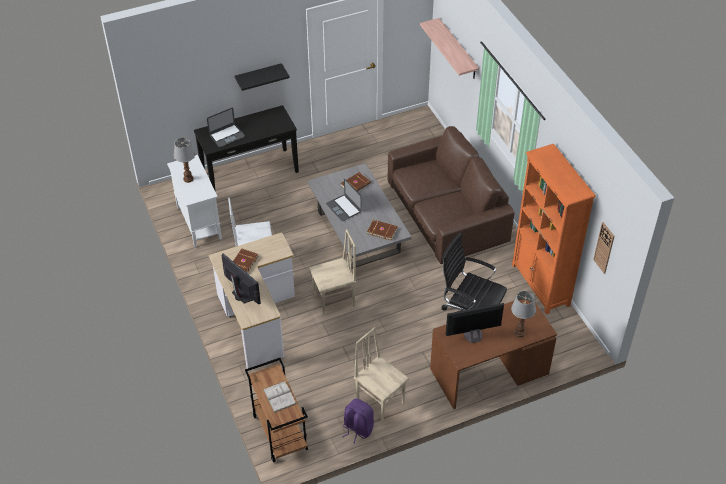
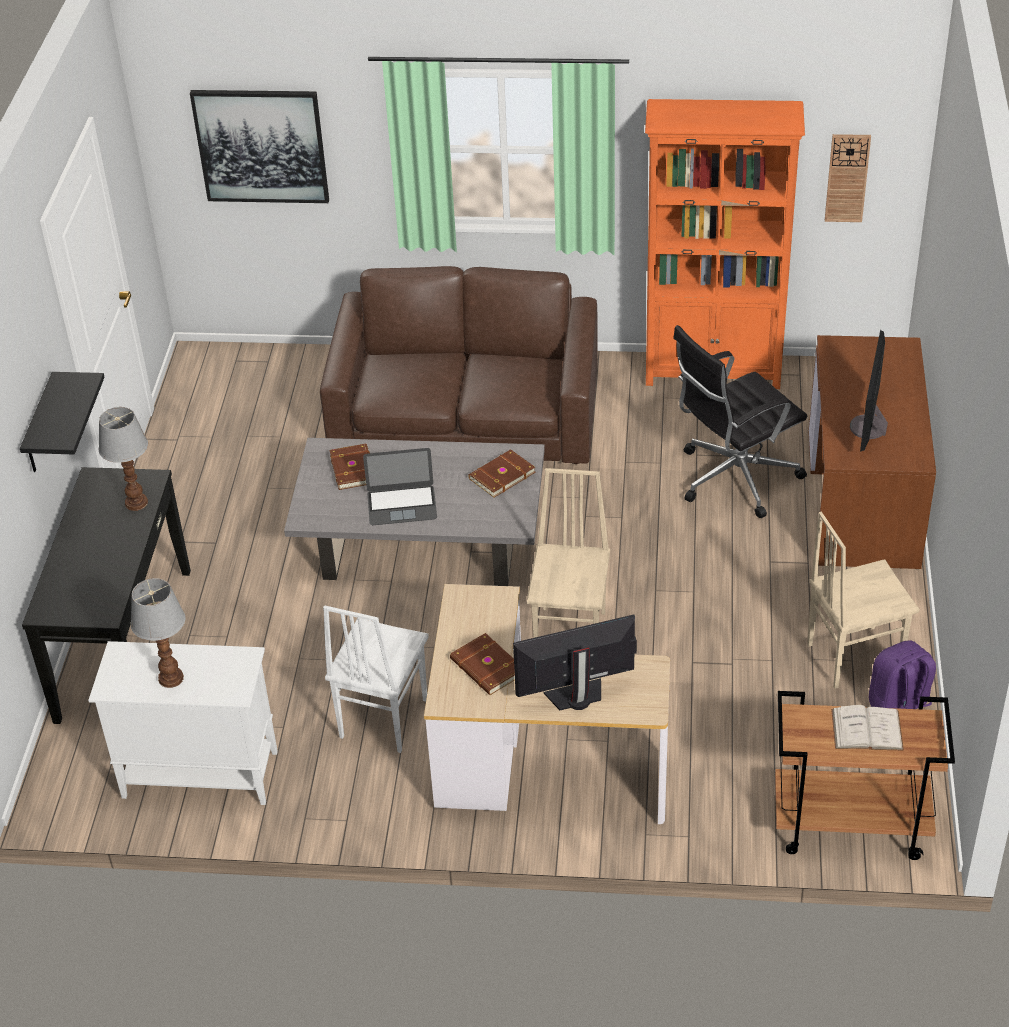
camera: 60 degrees left, 5 degrees down
(227, 135) = (92, 577): laptop -> none
(458, 49) = (261, 146): shelf -> picture
(519, 332) = (892, 375): table lamp -> table lamp (135, 503)

